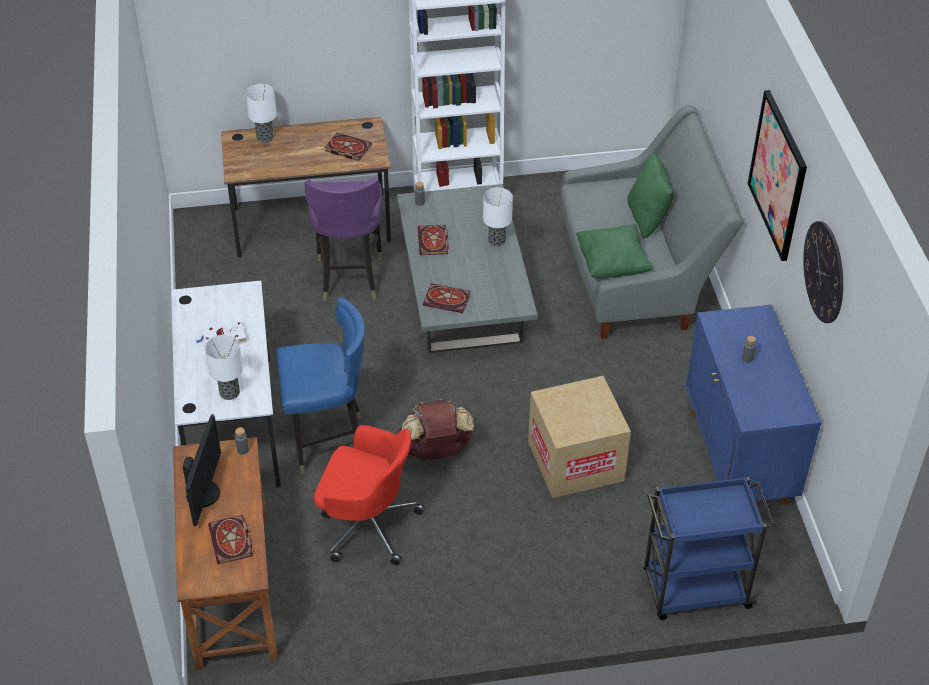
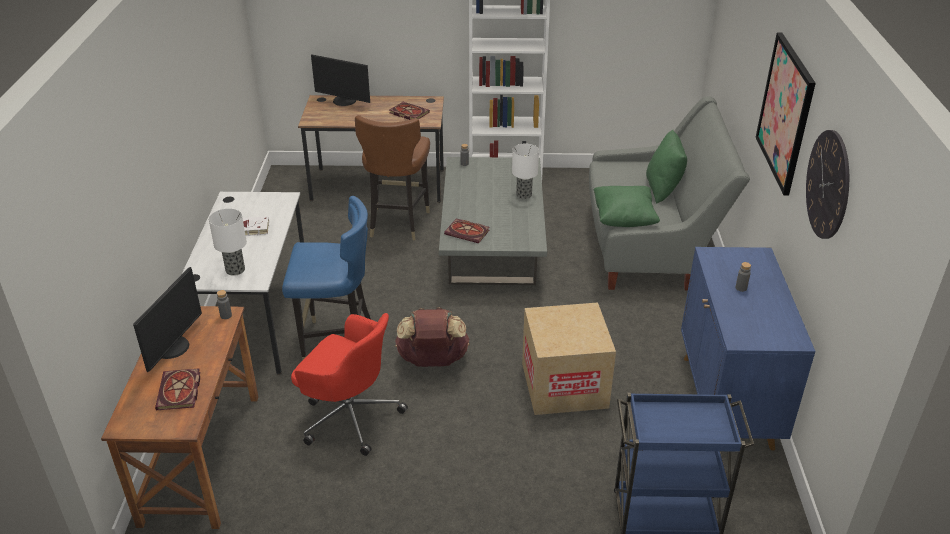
camera: 10 degrees right, 10 degrees down
(265, 137) = (344, 101): table lamp -> monitor
(349, 277) = (397, 223): purple chair -> brown chair
(434, 242) = (468, 191): book -> none

